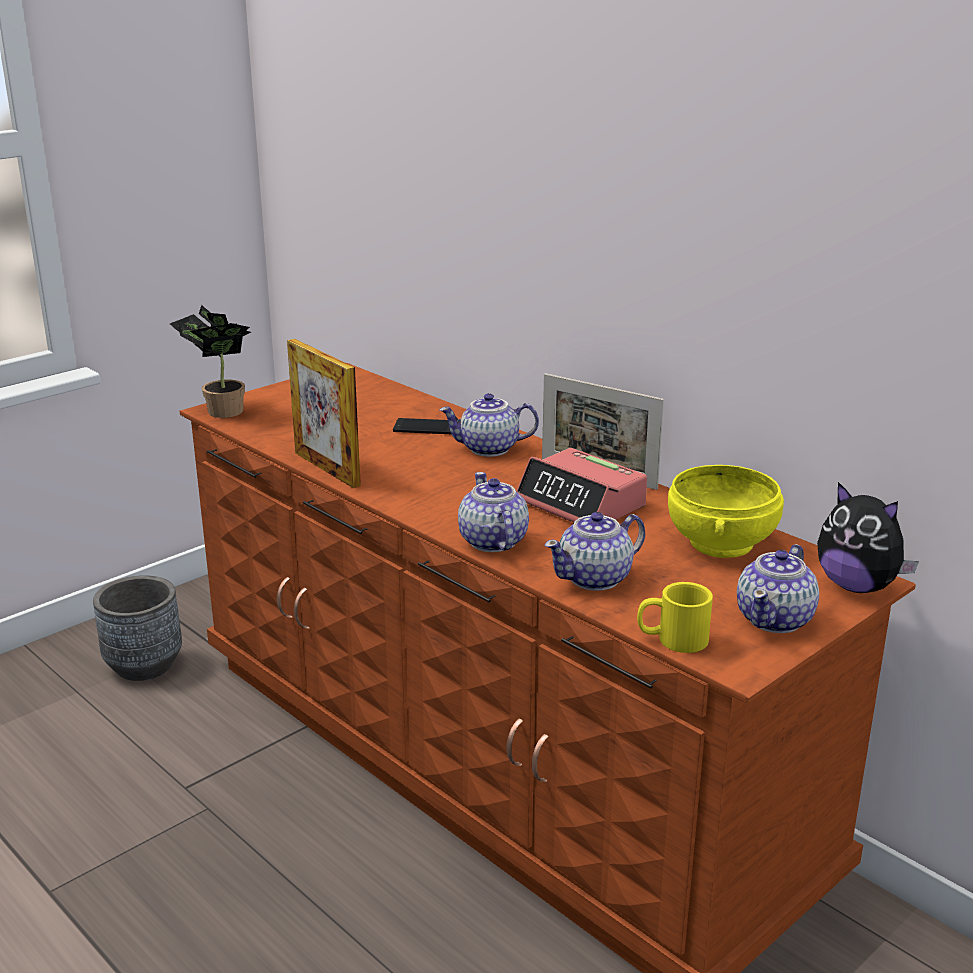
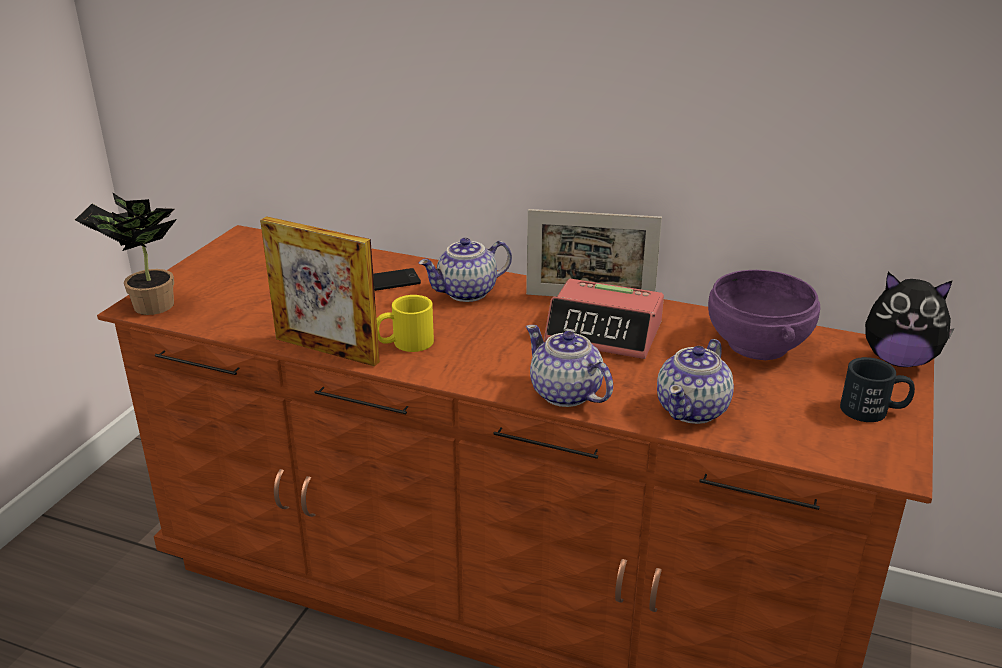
camera: 25 degrees left, 5 degrees up
(144, 666) = (88, 594): grey planter -> none
(672, 639) = (817, 456): yellow mug -> yellow mug (404, 343)
(723, 543) = (759, 344): yellow bowl -> purple bowl
(775, 619) = (874, 410): teapot -> black mug

